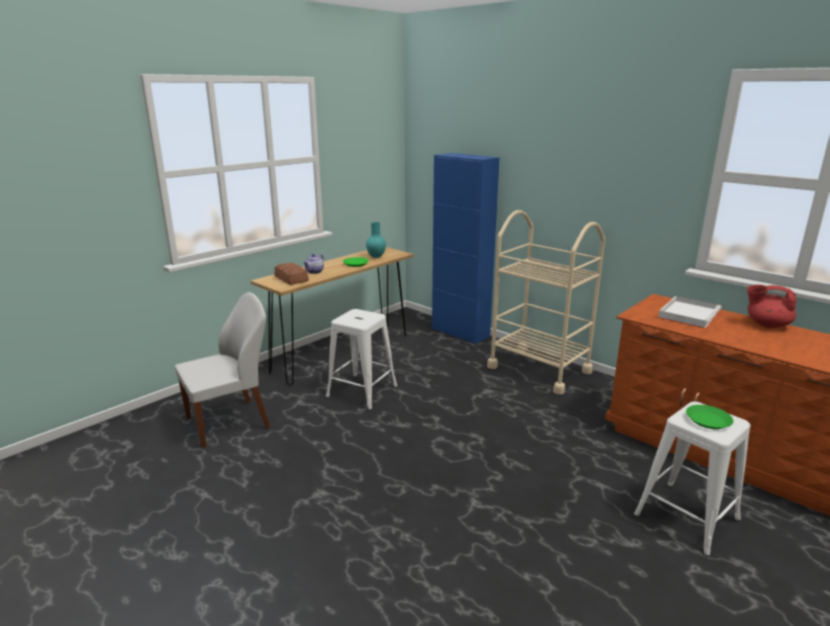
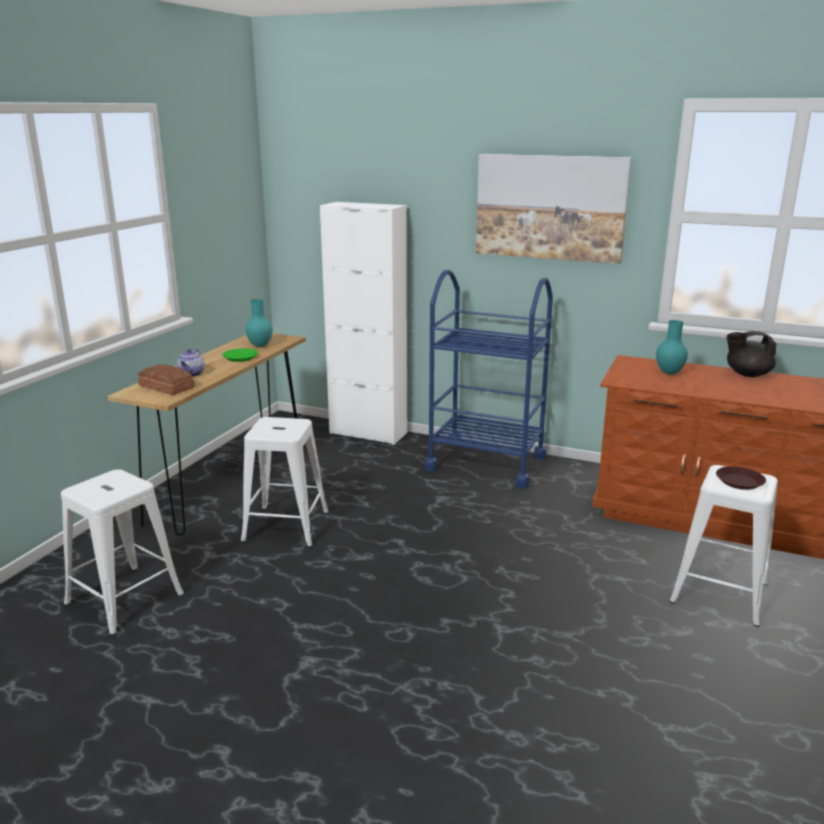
camera: 20 degrees left, 0 degrees up
(230, 422) = (124, 599): white chair -> white stool
(460, 332) = (368, 433): blue cabinet -> white cabinet
(539, 369) = (486, 463): beige cart -> blue cart
(609, 163) = (550, 207): none -> picture
(688, 314) = (668, 372): white tray -> turquoise vase
(708, 421) = (739, 482): green plate -> brown plate
(766, 324) = (747, 374): red teapot -> black teapot

